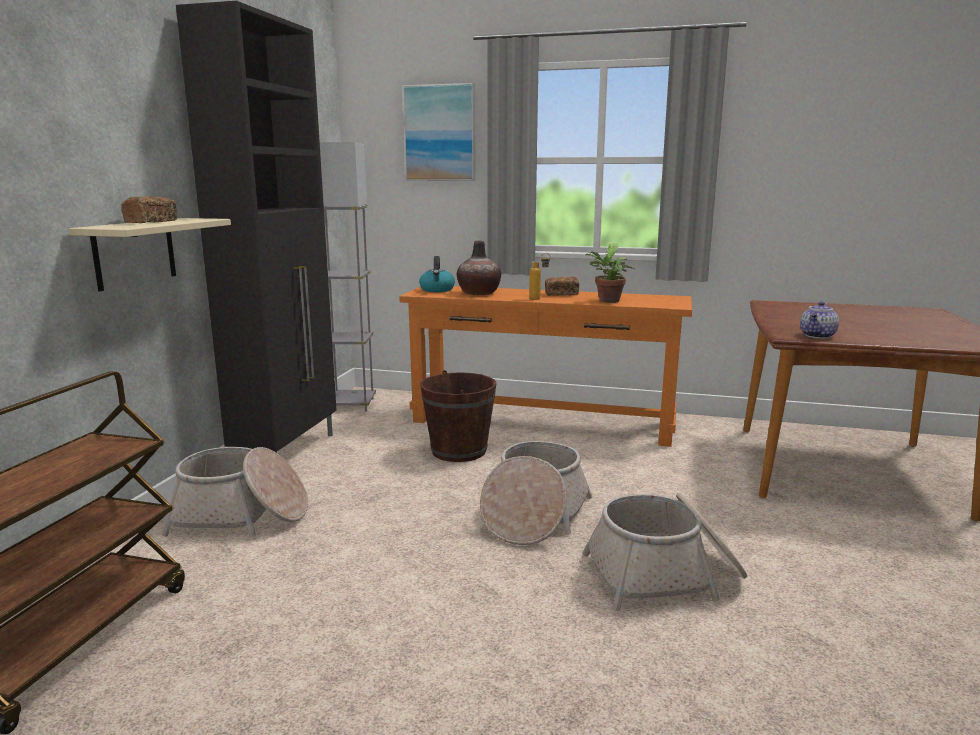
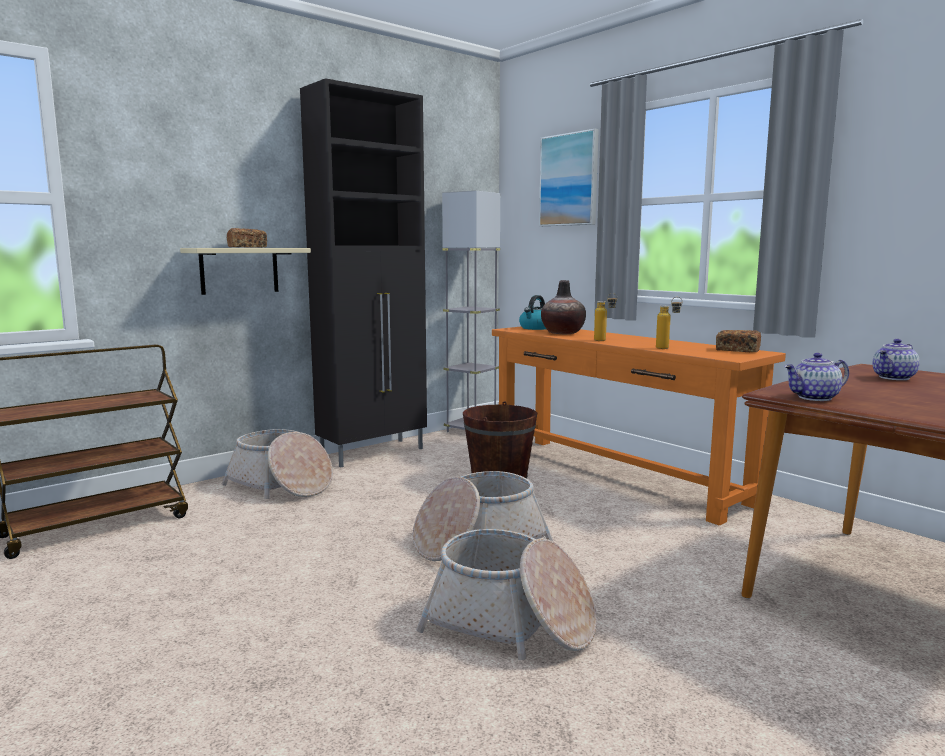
camera: 35 degrees right, 5 degrees down
(561, 294) = (640, 339): bread -> bread (737, 350)
(608, 301) = (667, 348): potted plant -> bottle
(804, 311) = (894, 378): none -> teapot

